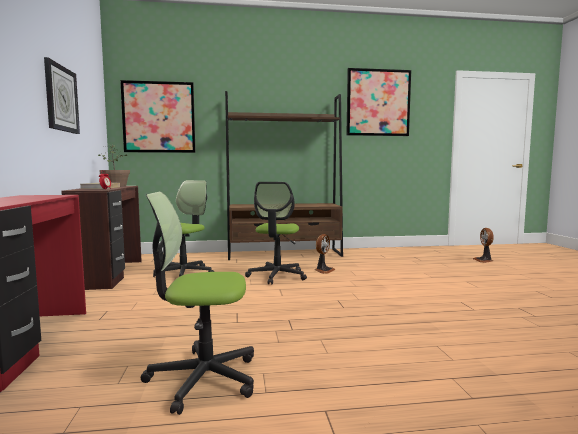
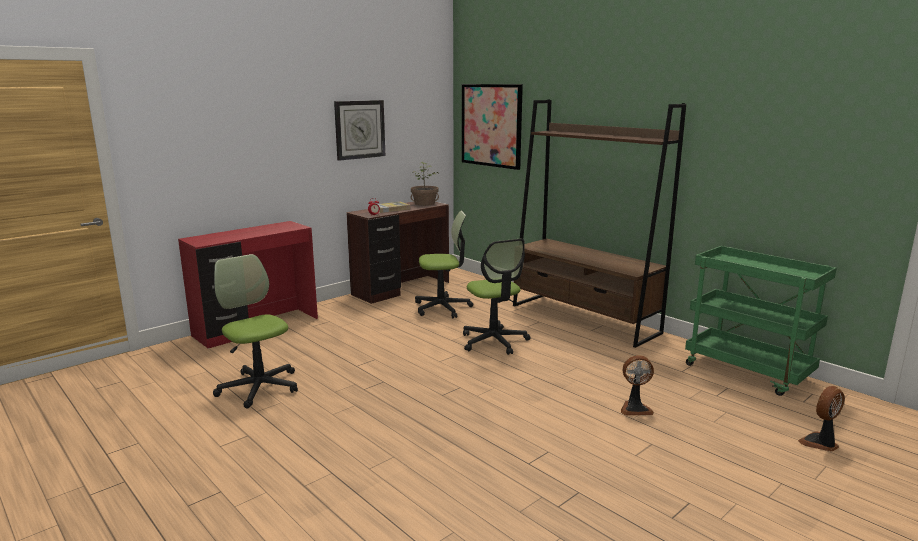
camera: 55 degrees right, 10 degrees up
(277, 276) = (494, 341): office chair -> office chair turned 90 degrees counterclockwise
(323, 270) = (551, 355): fan -> fan (635, 408)
(378, 103) = (762, 112): picture -> none
(400, 250) = (748, 372): none -> green cart

